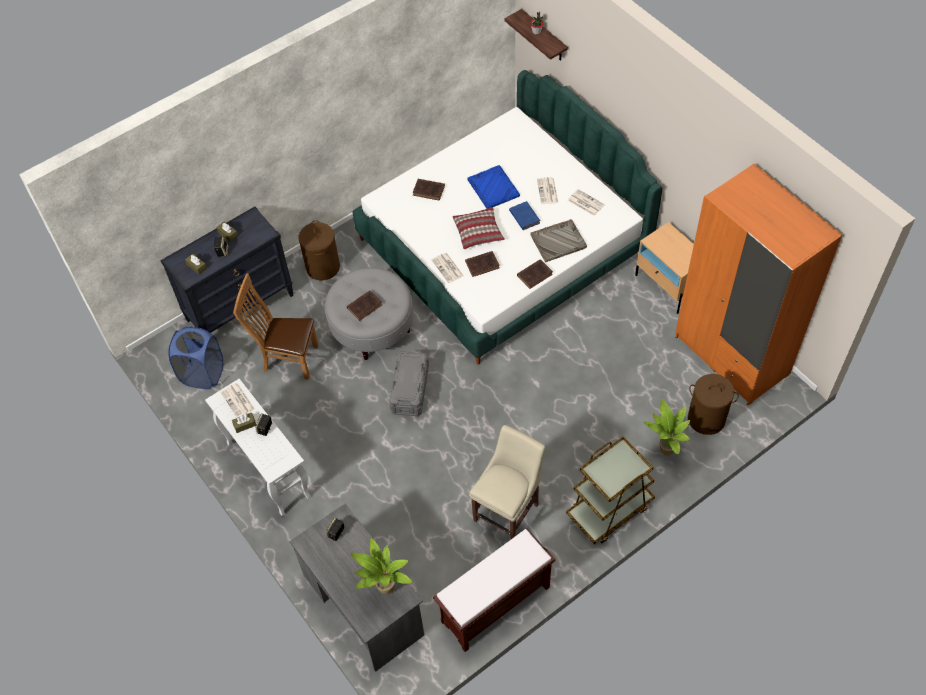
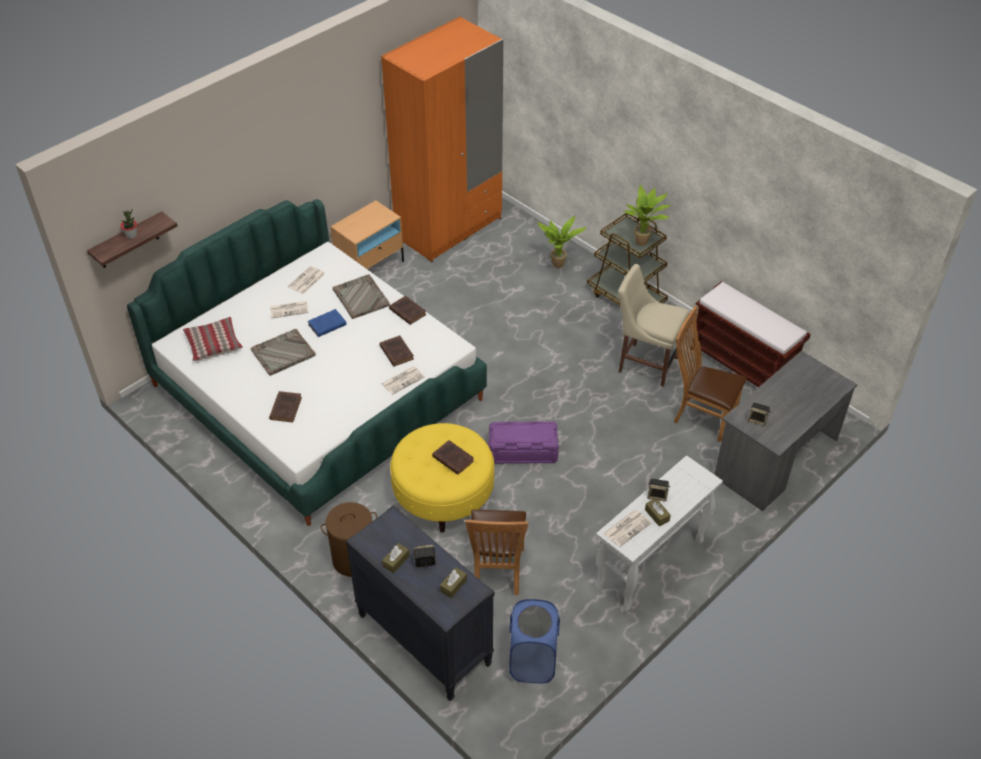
camera: 100 degrees left, 10 degrees down
(372, 328) = (443, 495): grey ottoman -> yellow ottoman
(385, 590) = (802, 376): potted plant -> potted plant (643, 243)
(410, 390) = (523, 451): grey storage box -> purple storage box
(429, 547) = (701, 416): none -> brown chair
(478, 232) = (349, 360): pillow -> pillow (213, 344)
(493, 187) = (282, 353): blue tray -> grey tray
(706, 418) = (519, 242): brown laundry basket -> none

